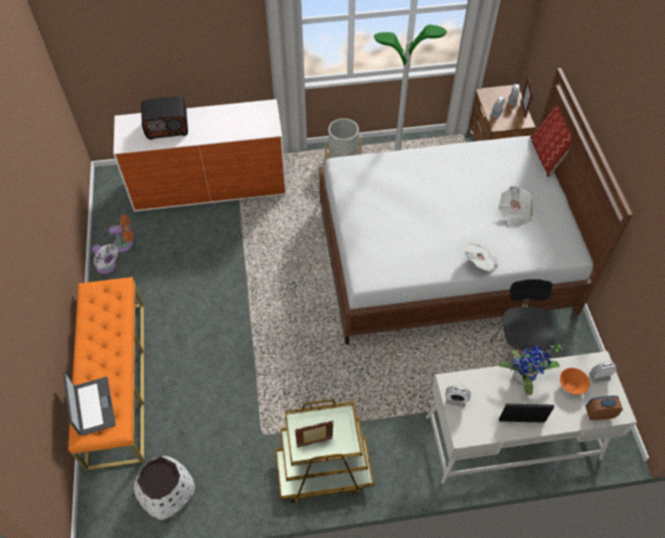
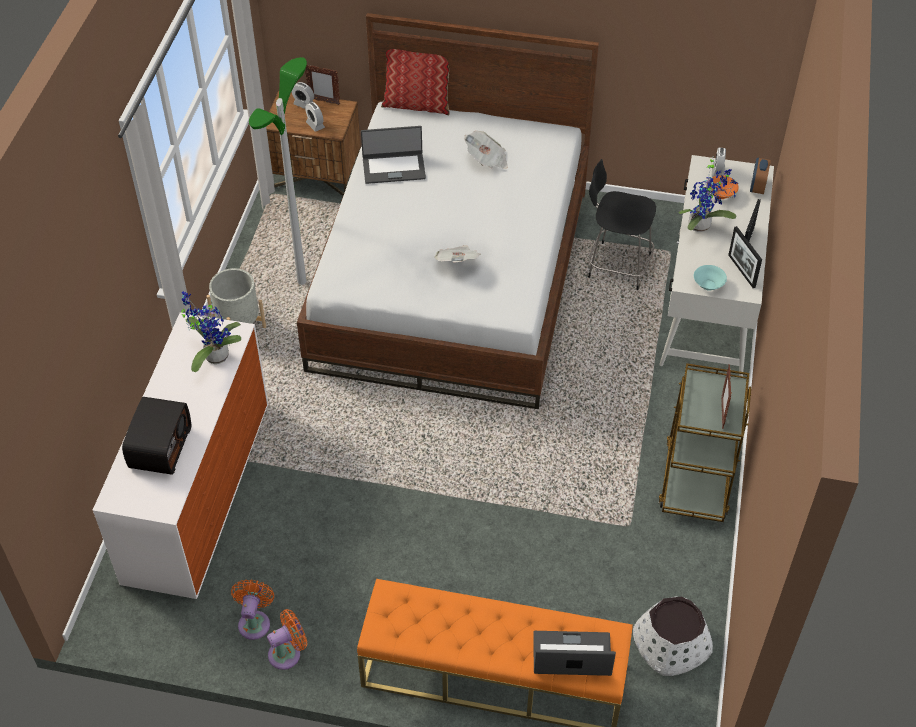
camera: 70 degrees left, 5 degrees down
(107, 267) = (288, 653): white fan -> orange fan
(247, 125) = (213, 355): none -> potted plant
(456, 400) = (708, 284): alarm clock -> turquoise bowl
(471, 163) = (393, 168): none -> laptop
(479, 262) = (541, 211): newspaper -> newspaper (457, 262)
(485, 423) = (741, 271): none -> picture frame

